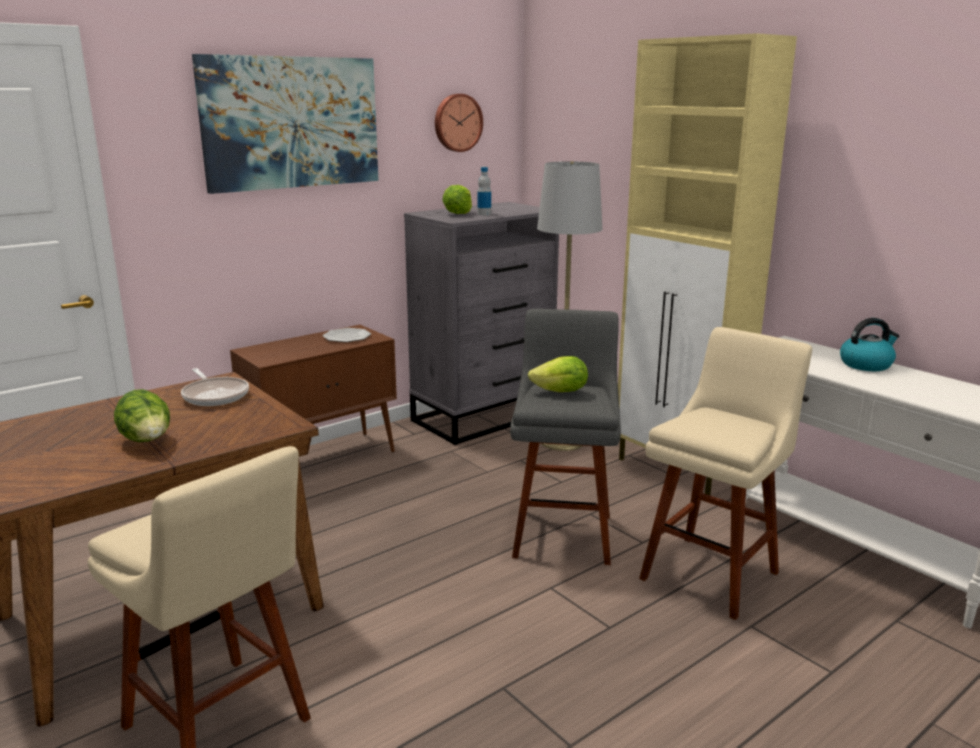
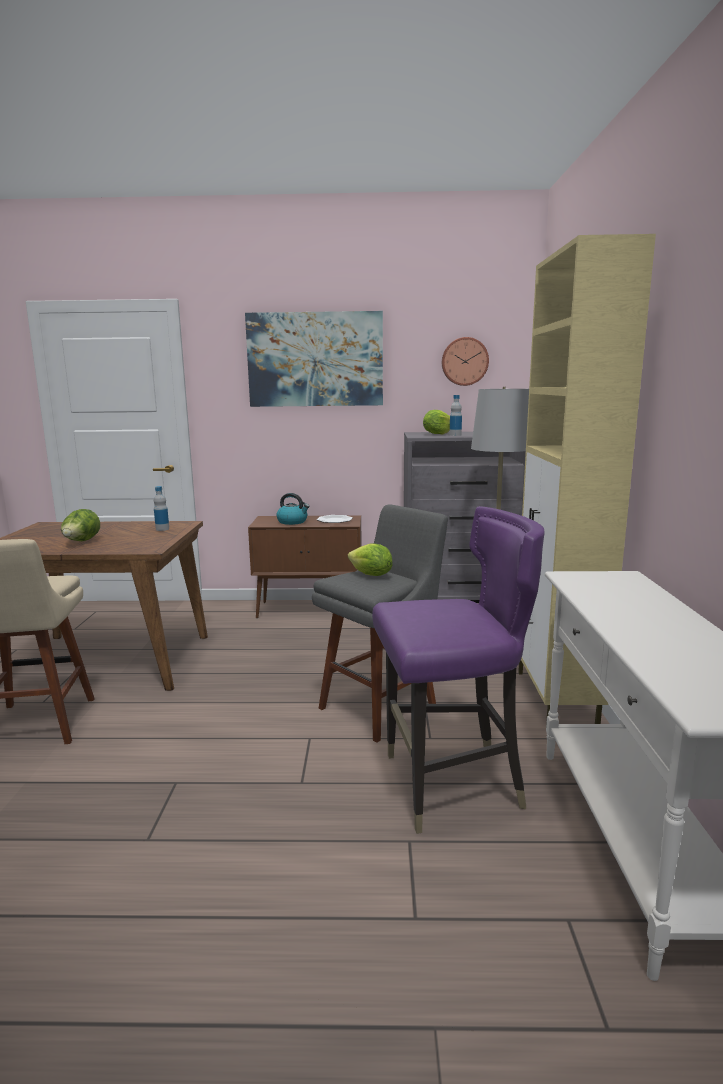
camera: 40 degrees right, 5 degrees down
(215, 395) = (162, 529): frying pan -> bottle
(713, 572) = (450, 785): beige stool -> purple chair
(866, 364) = (660, 610): kettle -> kettle (293, 522)

